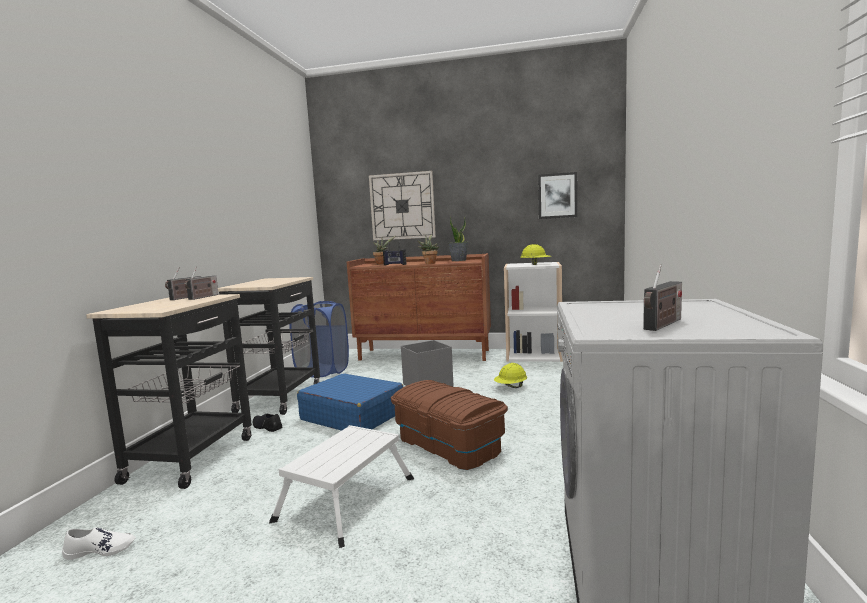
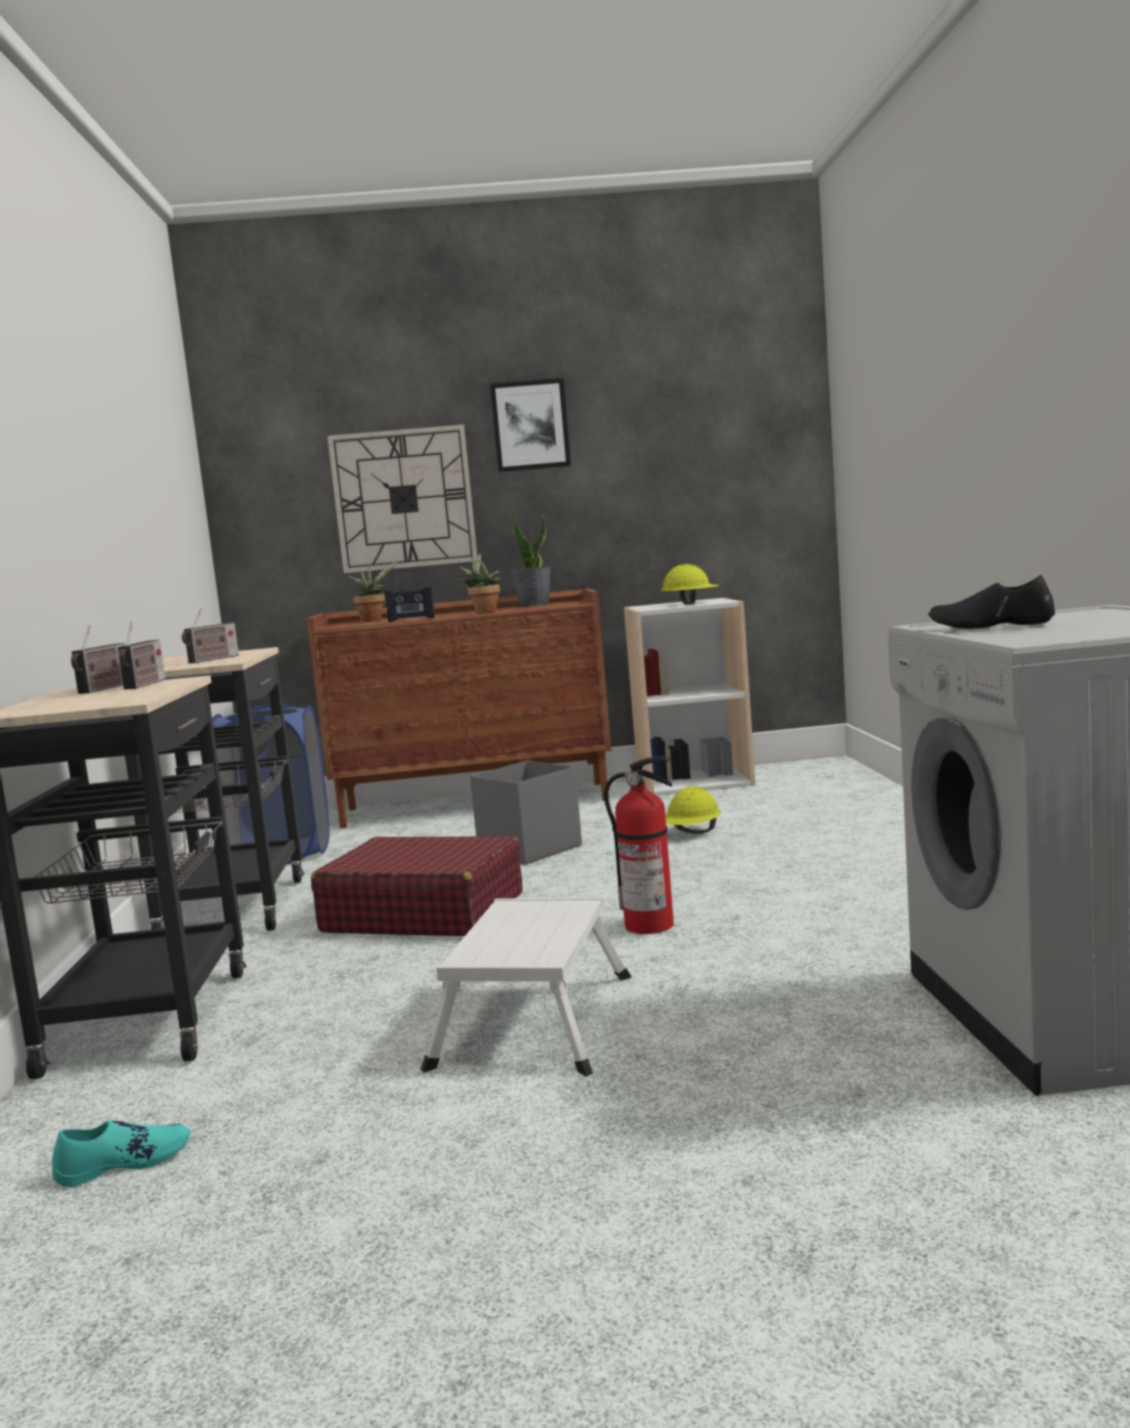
camera: 15 degrees left, 0 degrees up
(101, 550) = (124, 1163): white shoe -> turquoise shoe
(267, 426) = (257, 952): black shoe -> black shoe (990, 625)
(352, 416) = (423, 913): blue suitcase -> red suitcase
(449, 444) = (651, 925): brown storage box -> fire extinguisher
(557, 195) = (713, 471): picture -> picture (530, 425)
(662, 325) = (1094, 629): radio -> radio (212, 659)

